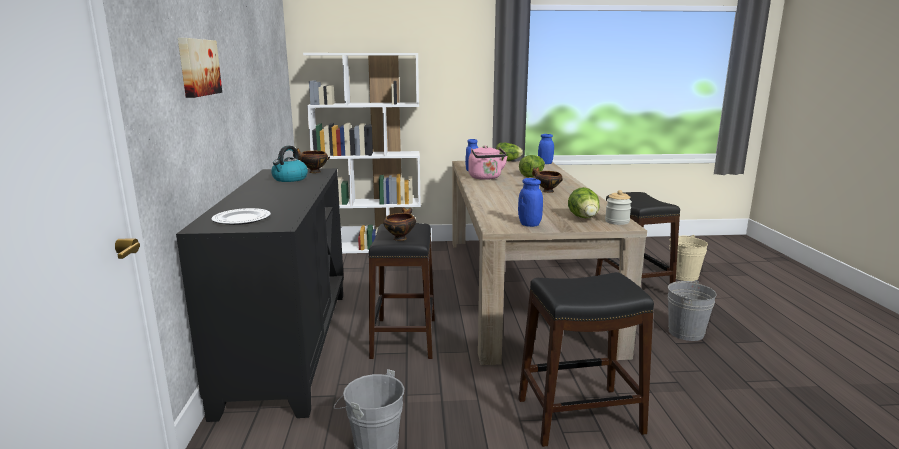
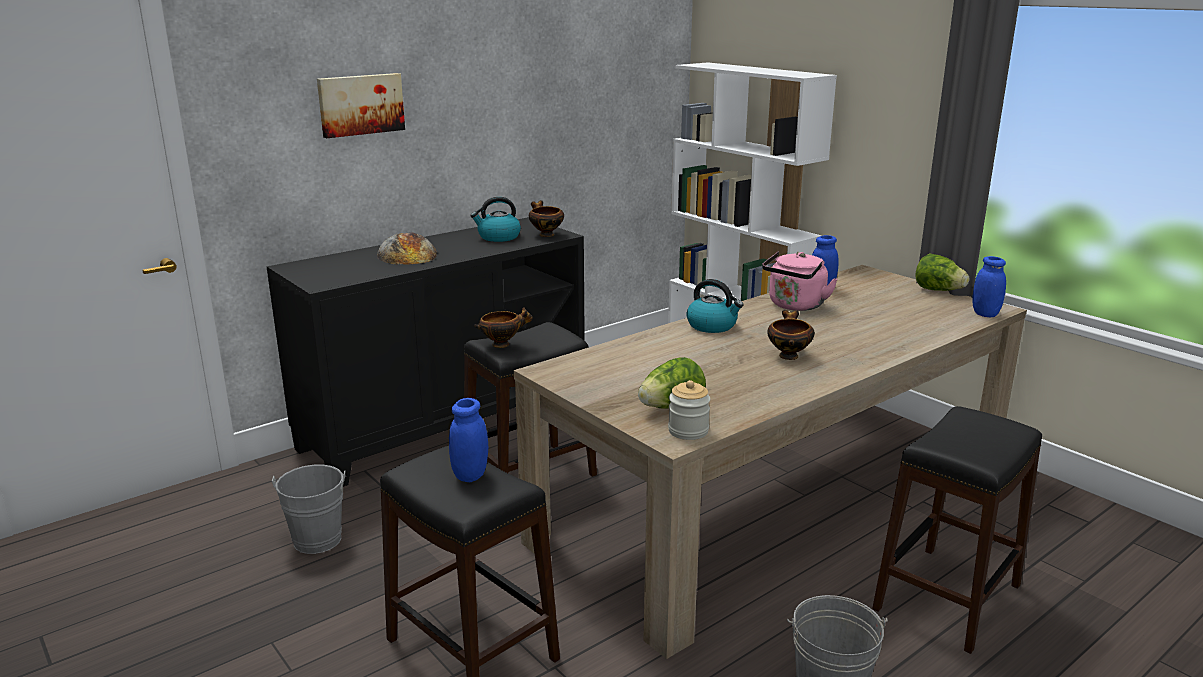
camera: 55 degrees right, 5 degrees up
(241, 219) = (327, 268): plate -> none
(267, 199) = (407, 254): none -> bread
(487, 192) = (712, 326): none -> kettle
(529, 224) = (588, 383): blue jar -> blue jar (470, 475)
(532, 175) = (872, 326): lettuce -> none
(684, 276) = (1098, 647): beige bucket -> none

